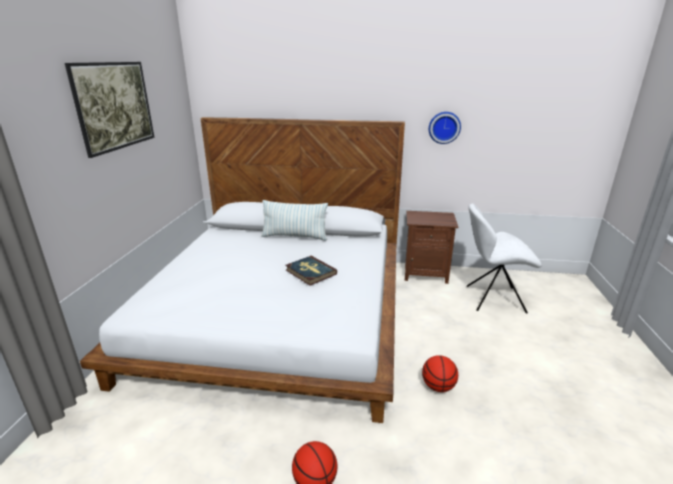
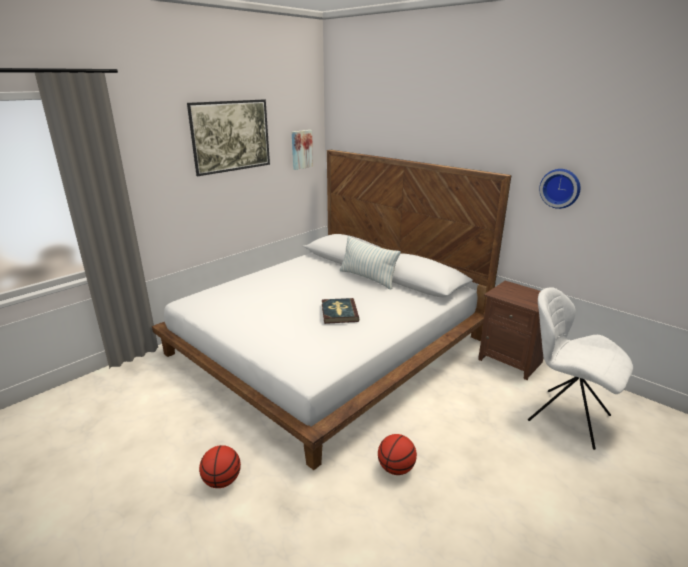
camera: 35 degrees right, 0 degrees up
(175, 119) = (301, 149): none -> picture

